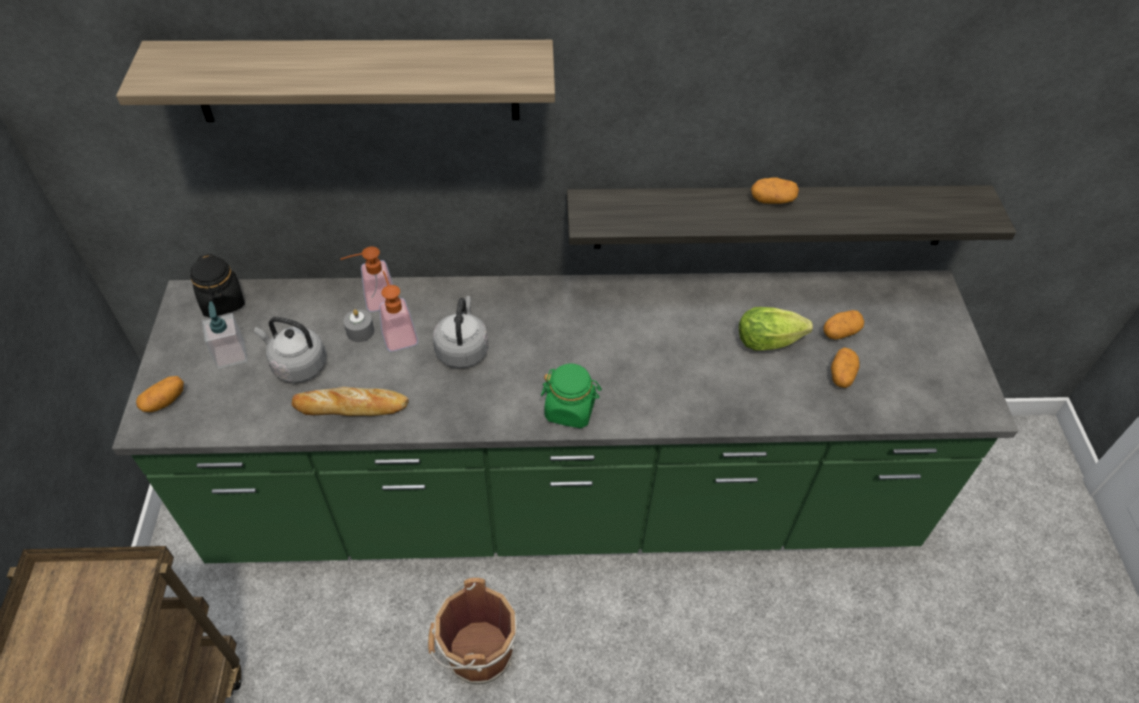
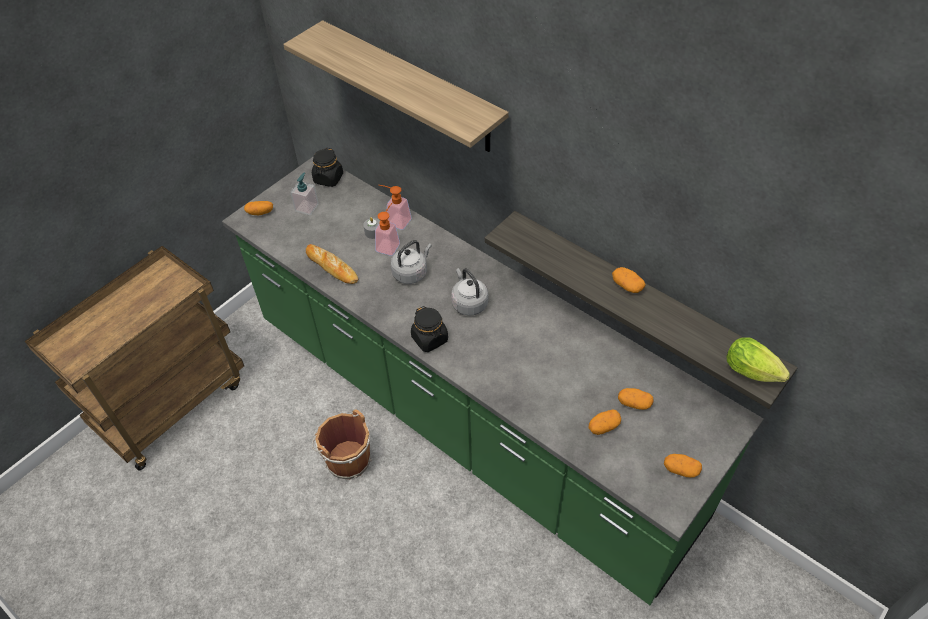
camera: 45 degrees right, 0 degrees up
(297, 365) = (329, 231): grey kettle -> grey kettle (468, 303)
(570, 409) = (430, 339): green jar -> black jar
(771, 341) = (583, 379): lettuce -> lettuce (754, 373)
(947, 366) = (681, 469): none -> potato

